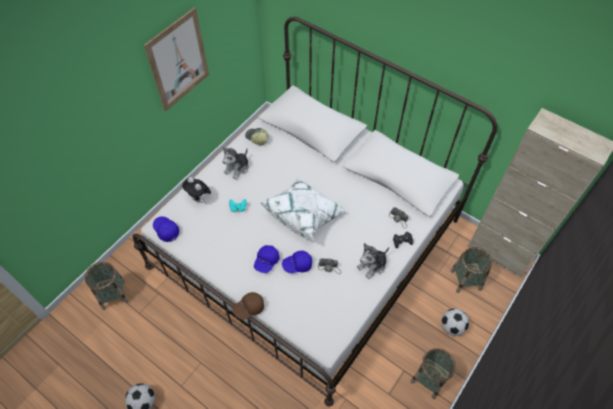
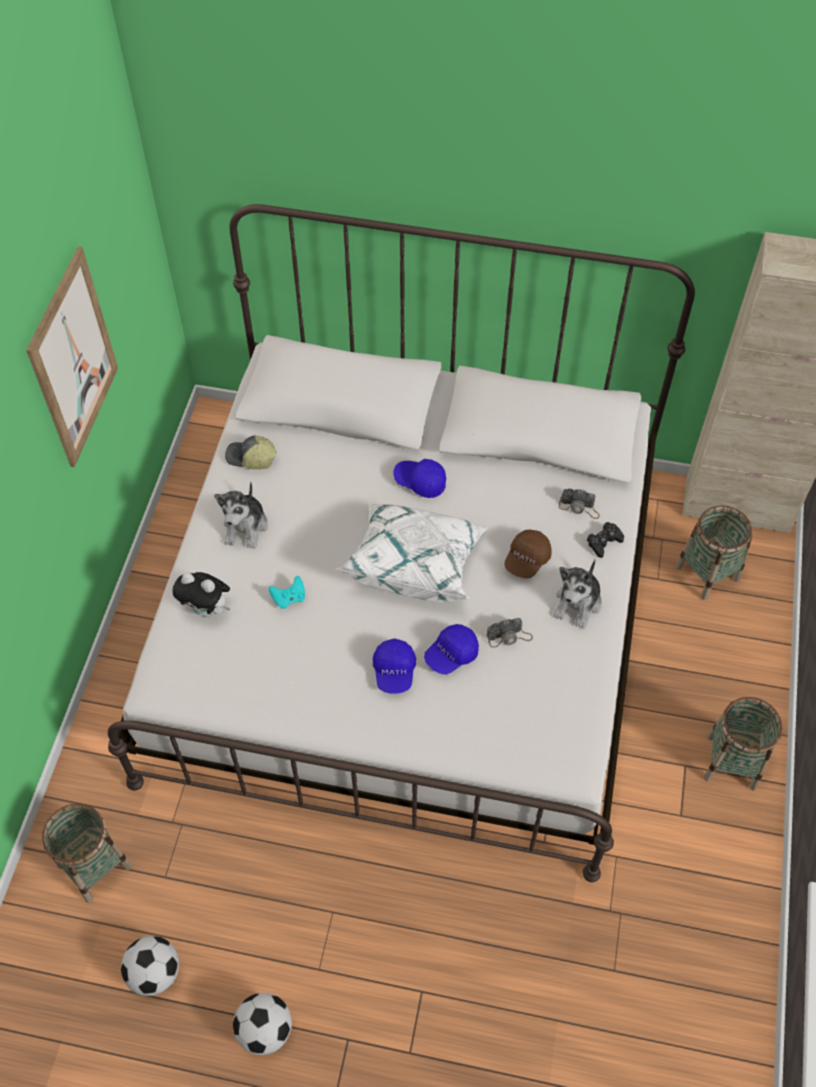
camera: 25 degrees left, 0 degrees up
(166, 230) = (177, 692): blue cap -> blue cap (420, 482)
(249, 308) = (409, 764): brown cap -> brown cap (527, 560)
(452, 327) = (724, 660): football -> football (155, 973)

